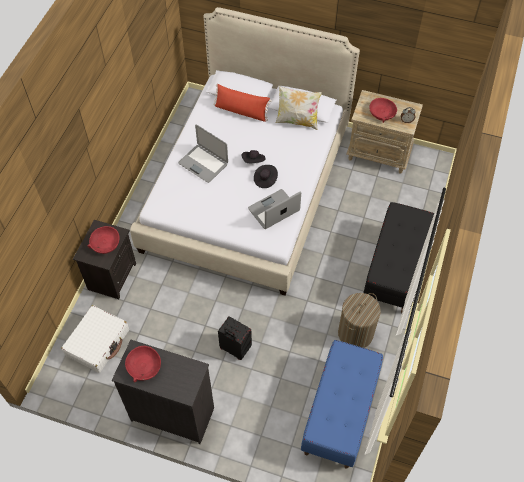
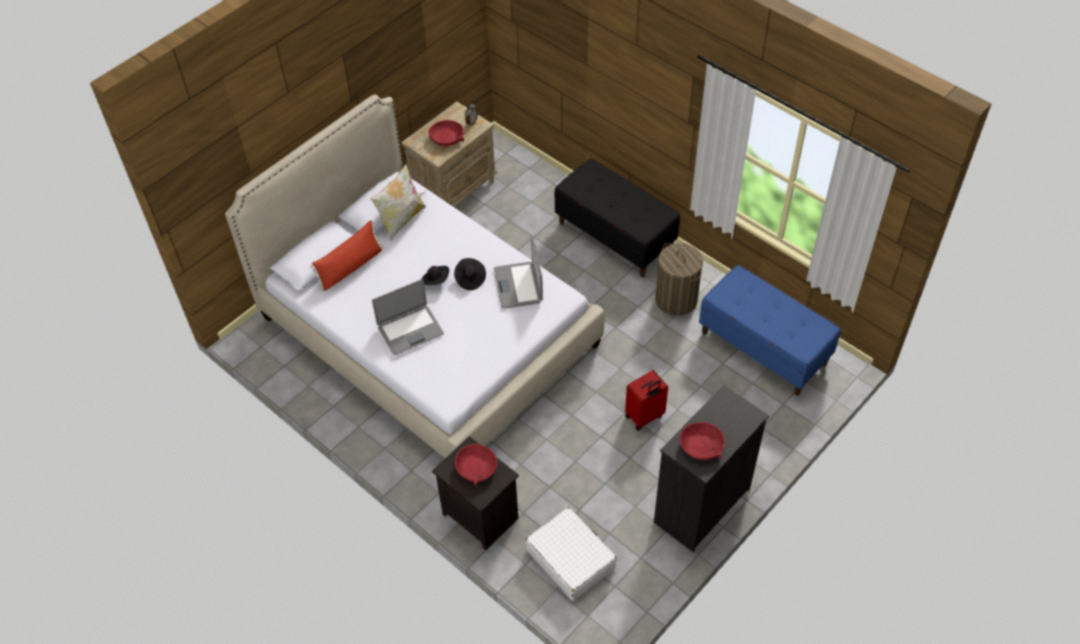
camera: 65 degrees left, 5 degrees down
(234, 349) = (645, 417): black suitcase -> red suitcase

